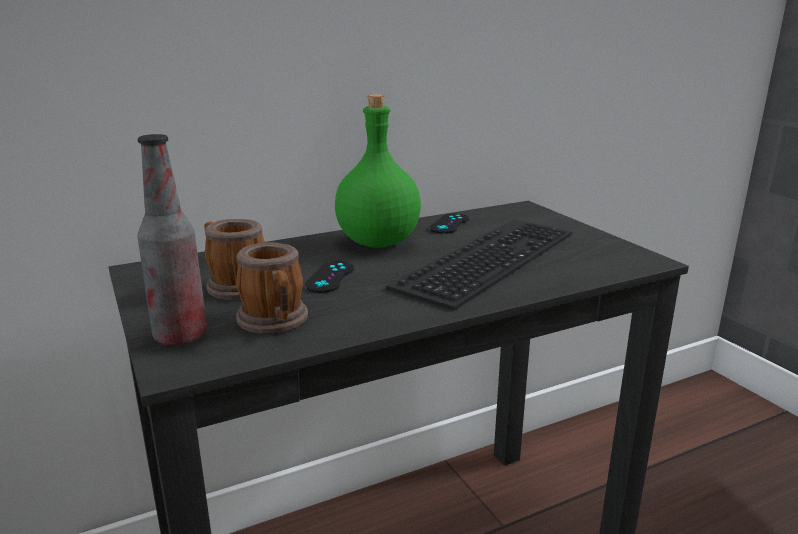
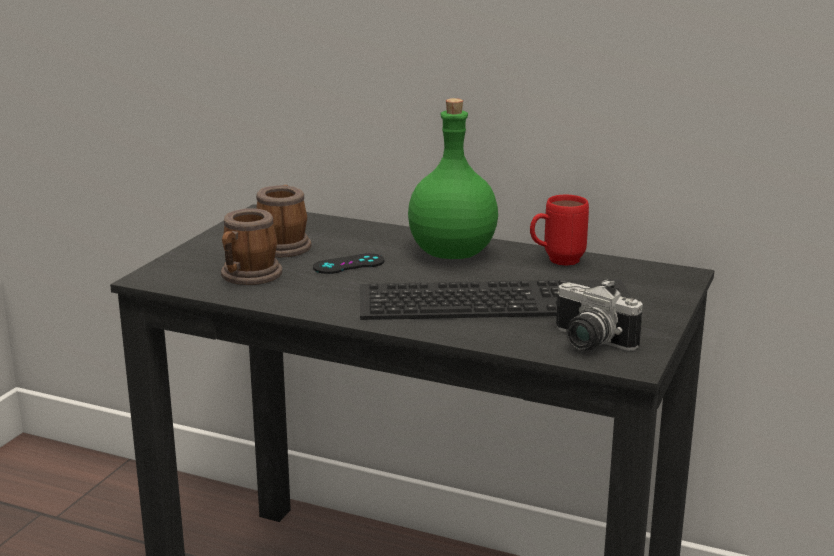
camera: 50 degrees right, 0 degrees up
(180, 336) = (188, 263): bottle -> none
(449, 224) = (556, 261): black game controller -> red mug
(602, 260) = (587, 343): none -> camera

